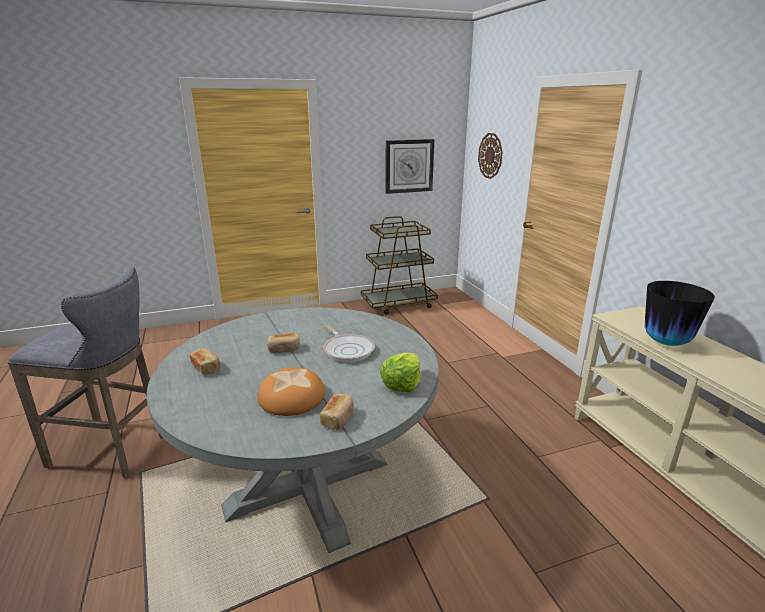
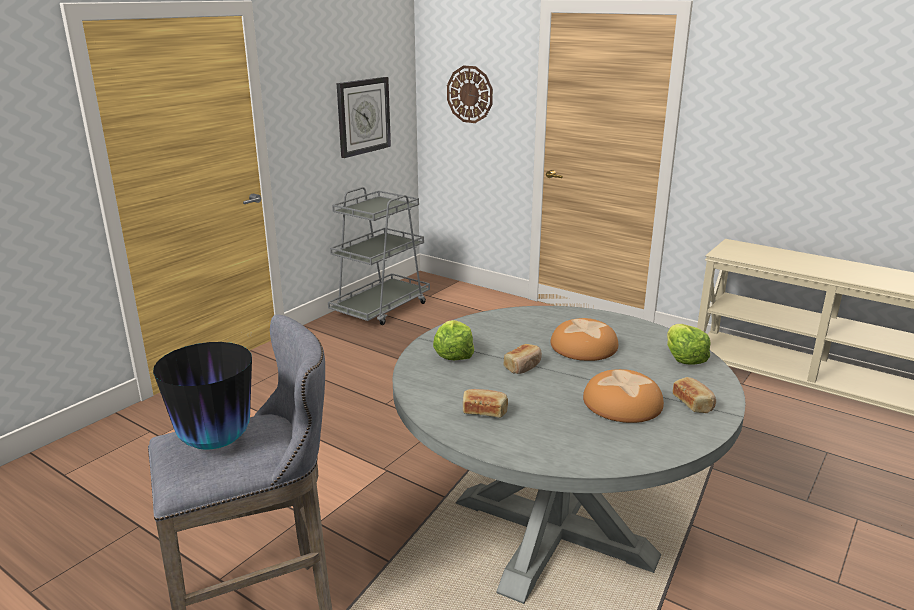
camera: 35 degrees left, 0 degrees up
(262, 327) = (453, 354): none -> lettuce
(348, 350) = (583, 346): frying pan -> bread
(399, 304) = (381, 308): brown cart -> grey cart
(666, 342) = (788, 264): vase -> vase (216, 442)

